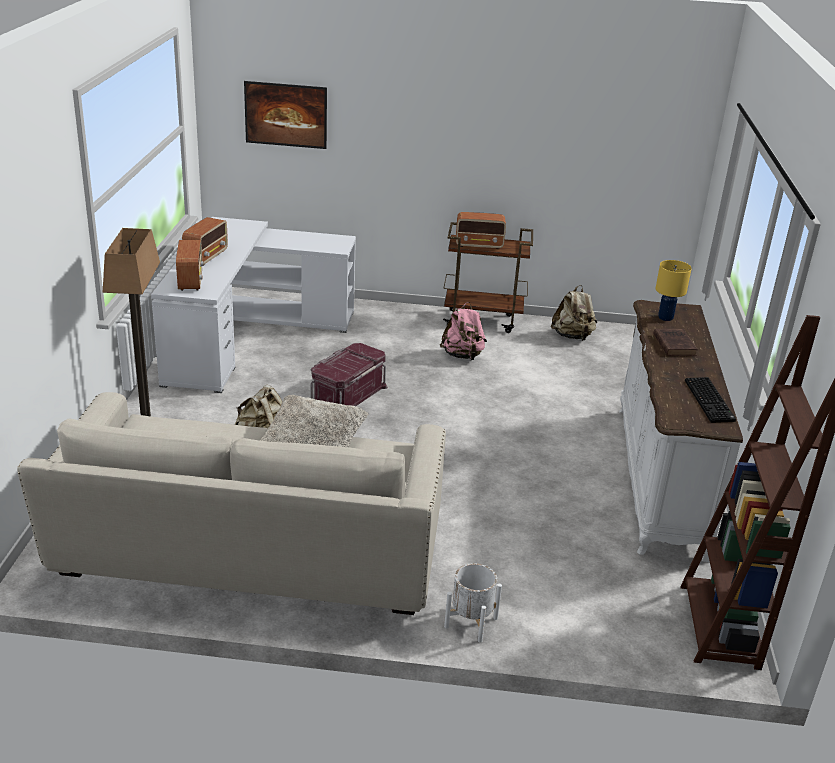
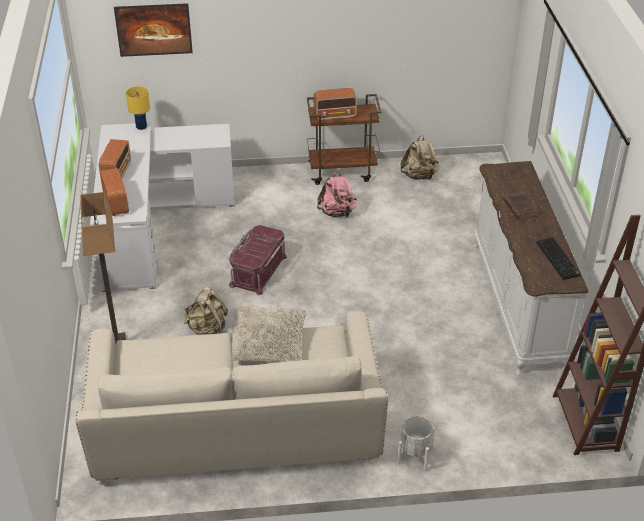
camera: 10 degrees left, 10 degrees up
(666, 318) = (508, 180): yellow table lamp -> yellow table lamp (142, 127)

